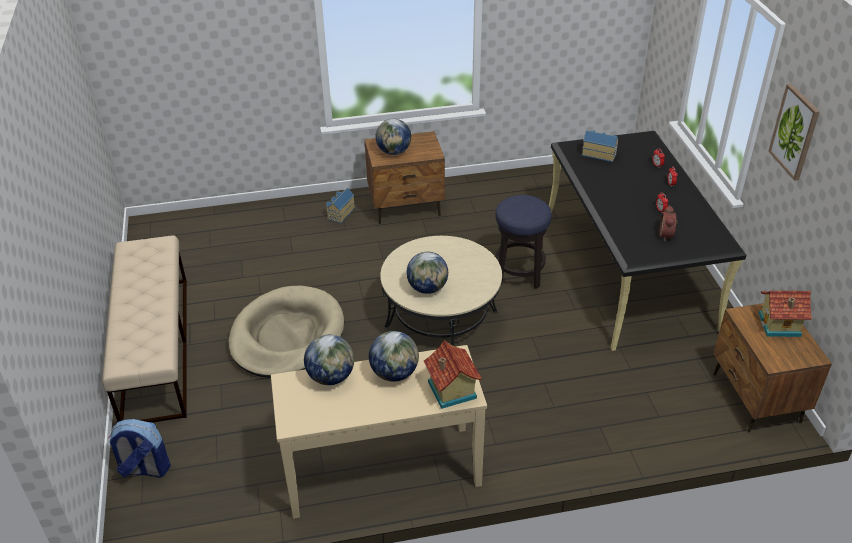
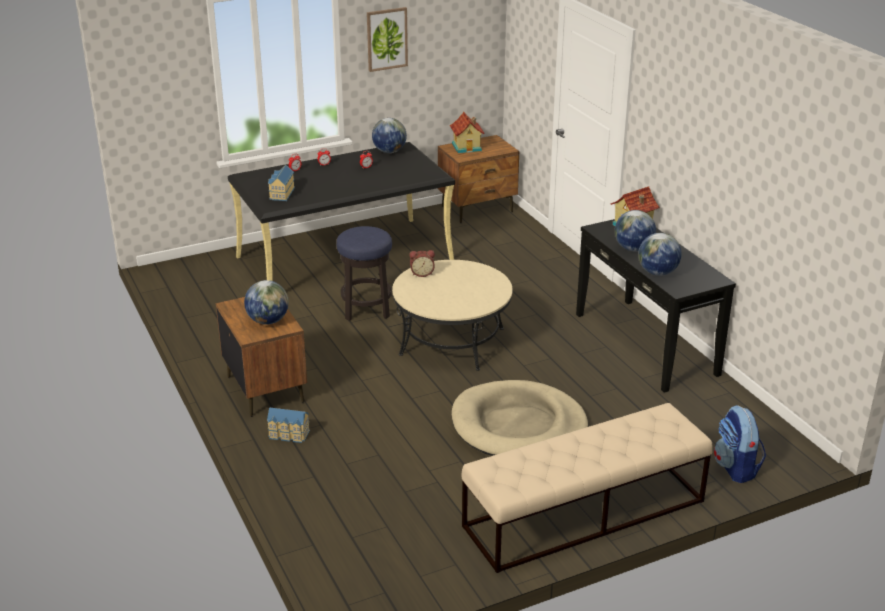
camera: 105 degrees left, 10 degrees down
(382, 471) = (646, 343): beige console table -> black console table
(427, 288) = (478, 291): globe -> globe (389, 151)
(667, 235) = (401, 164): alarm clock -> alarm clock (422, 273)

